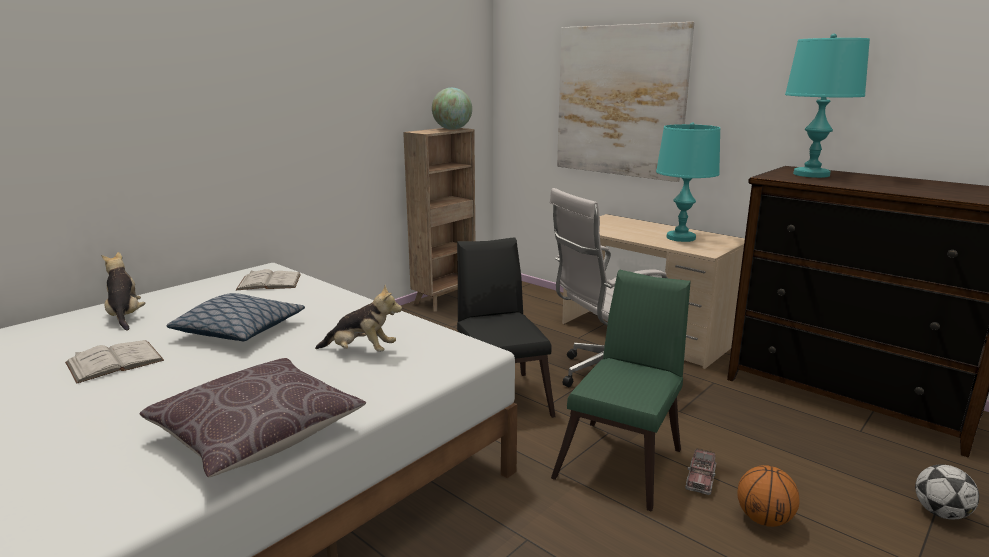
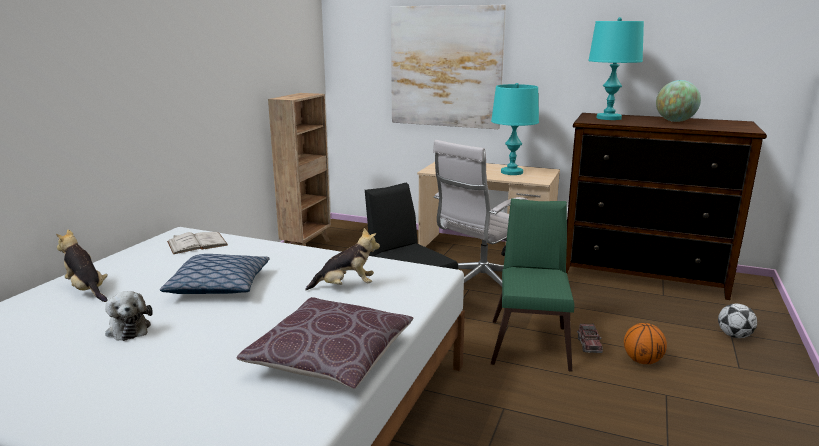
camera: 20 degrees left, 0 degrees up
(115, 361) = (128, 328): white book -> plush toy
(452, 129) = (306, 94): globe -> globe (675, 121)

